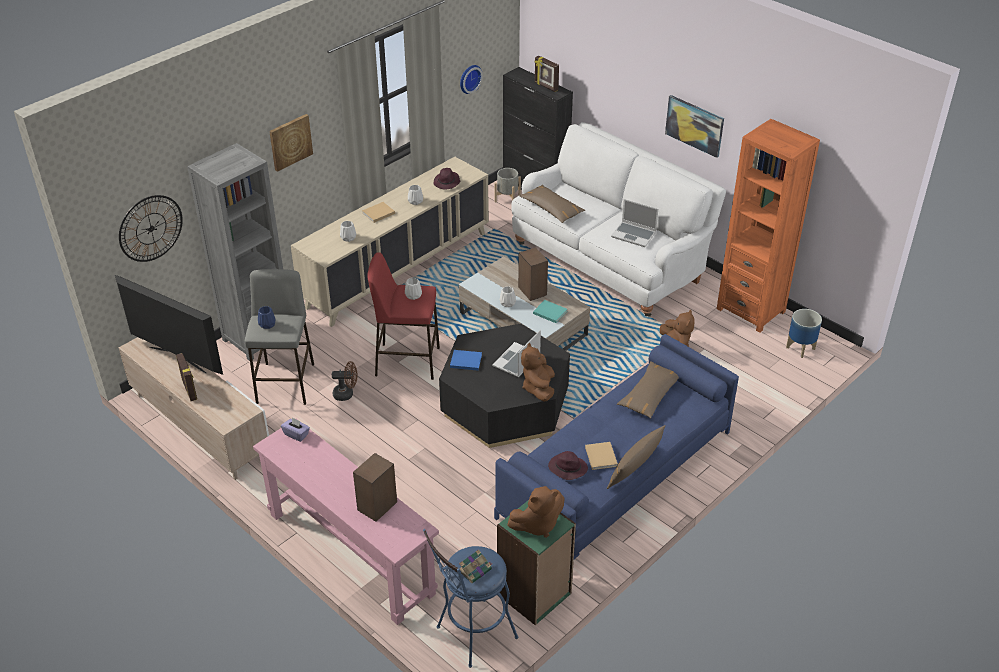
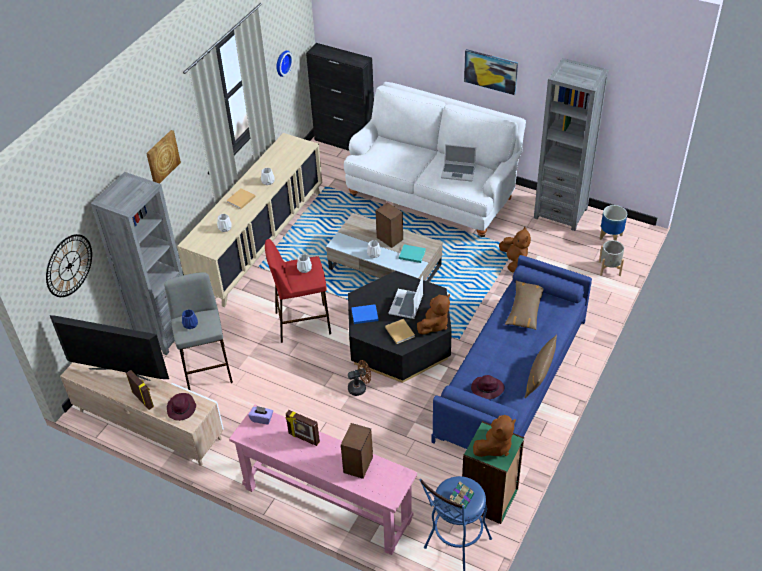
camera: 15 degrees left, 5 degrees up
(346, 394) = (263, 364): brown fan -> brown fan (360, 388)
(447, 182) = (287, 158): purple hat -> purple hat (181, 408)
(507, 198) = (325, 156): grey planter -> grey planter (609, 268)
(538, 388) = (434, 324): brown plush toy -> brown plush toy turned 135 degrees counterclockwise
(546, 86) = (347, 57): picture frame -> picture frame (303, 438)
(552, 209) = (381, 163): brown pillow -> none
(600, 456) = (508, 371): beige book -> beige book (399, 331)
(751, 310) = (560, 213): orange bookcase -> grey bookcase

